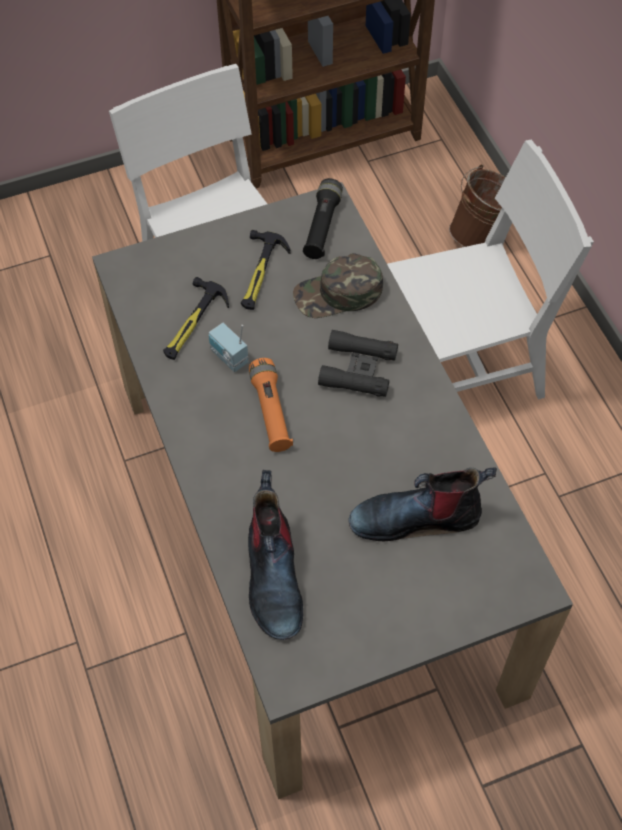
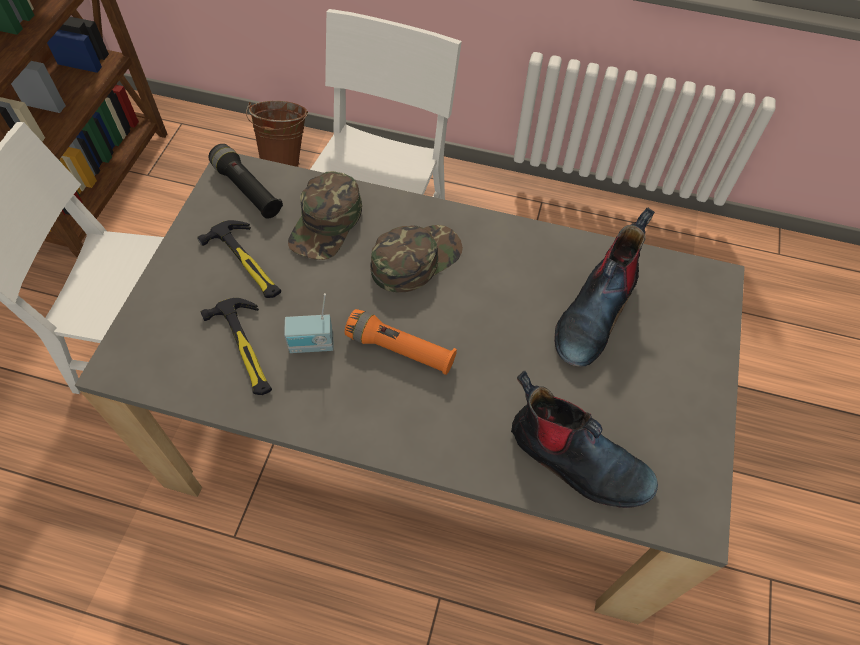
camera: 55 degrees left, 0 degrees up
(358, 369) = (415, 259): black binoculars -> green cap

